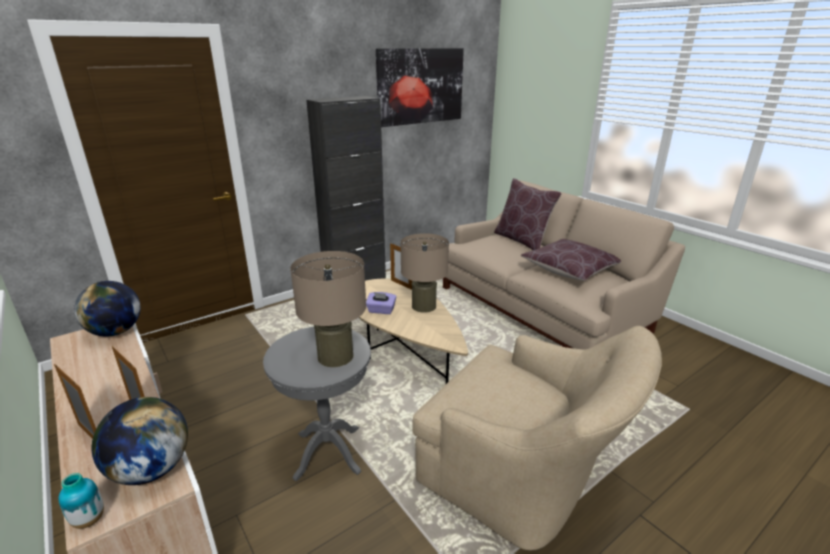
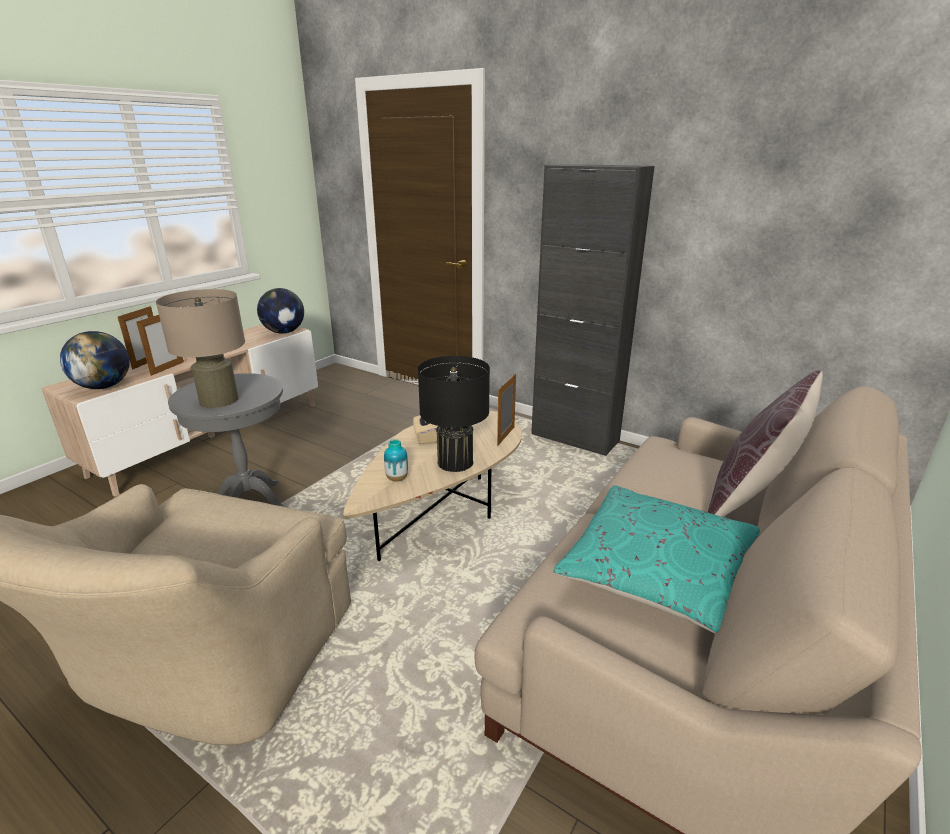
camera: 70 degrees right, 0 degrees up
(89, 520) = (63, 385): vase -> vase (397, 478)
(381, 310) = (426, 437): purple tissue box -> beige tissue box
(420, 86) = (780, 157): picture -> none
(424, 306) = (455, 462): beige table lamp -> black table lamp
(569, 270) = (657, 573): brown pillow -> turquoise pillow

